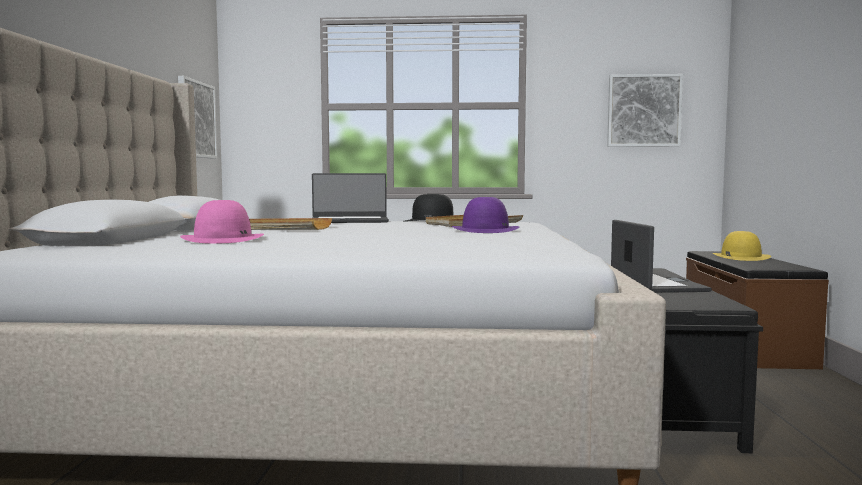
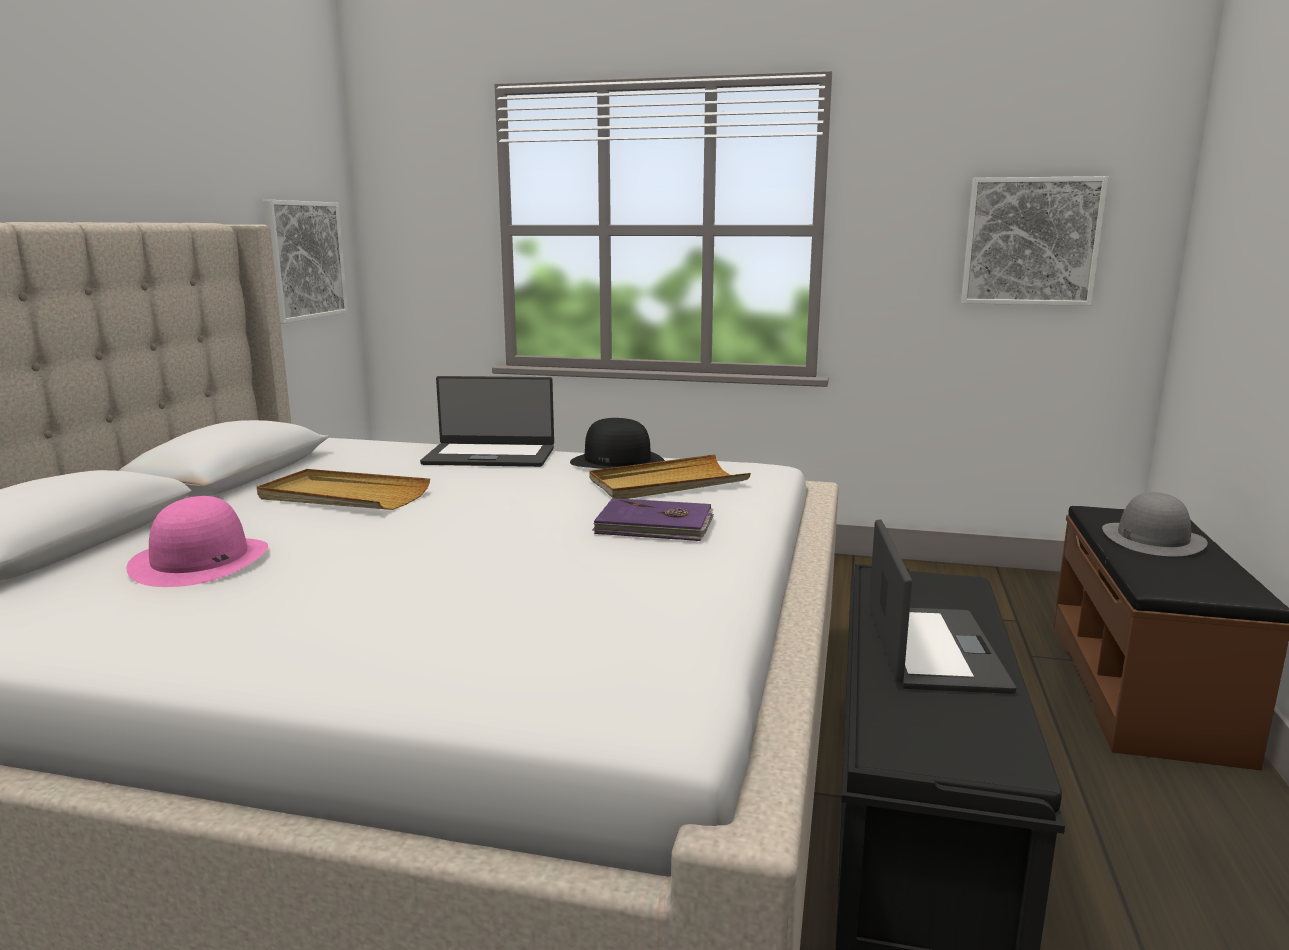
camera: 10 degrees right, 10 degrees up
(485, 230) = (655, 526): purple hat -> purple book
(740, 257) = (1152, 539): yellow hat -> grey hat

